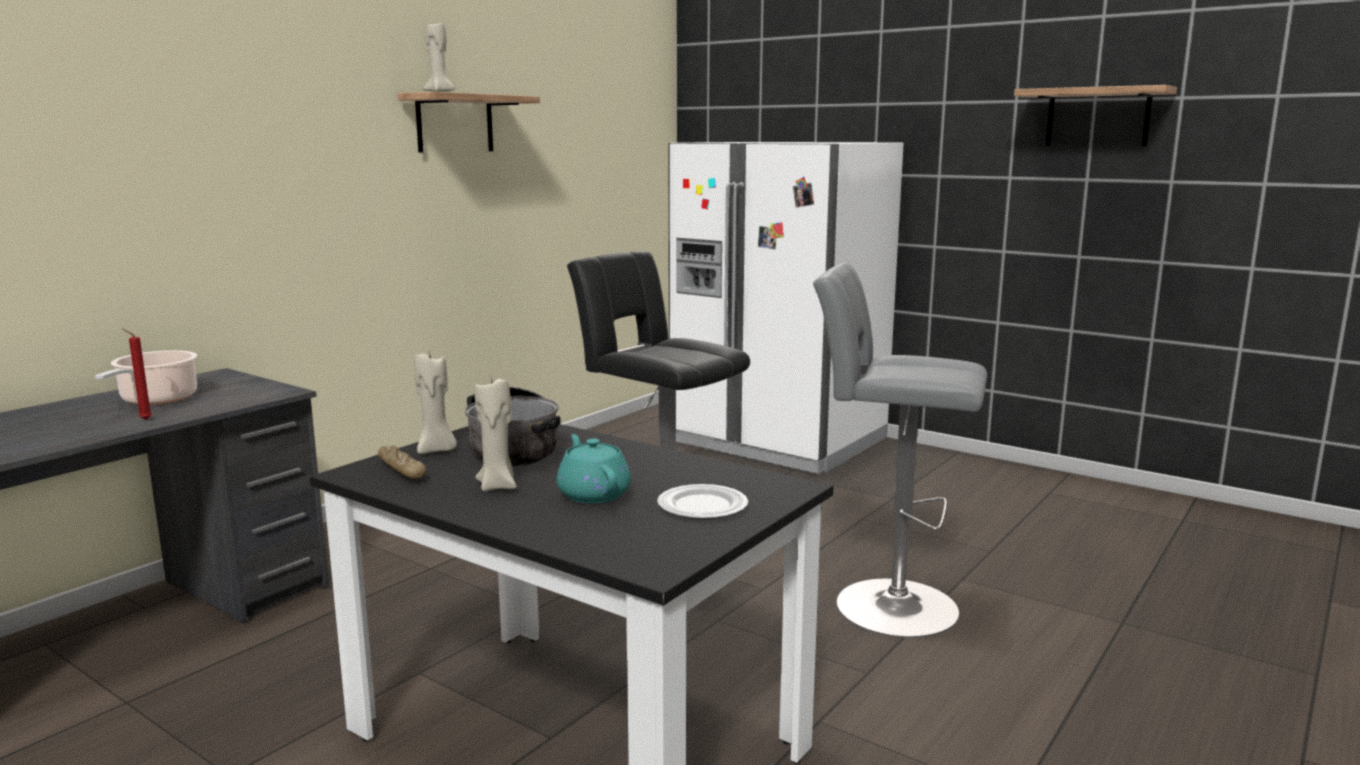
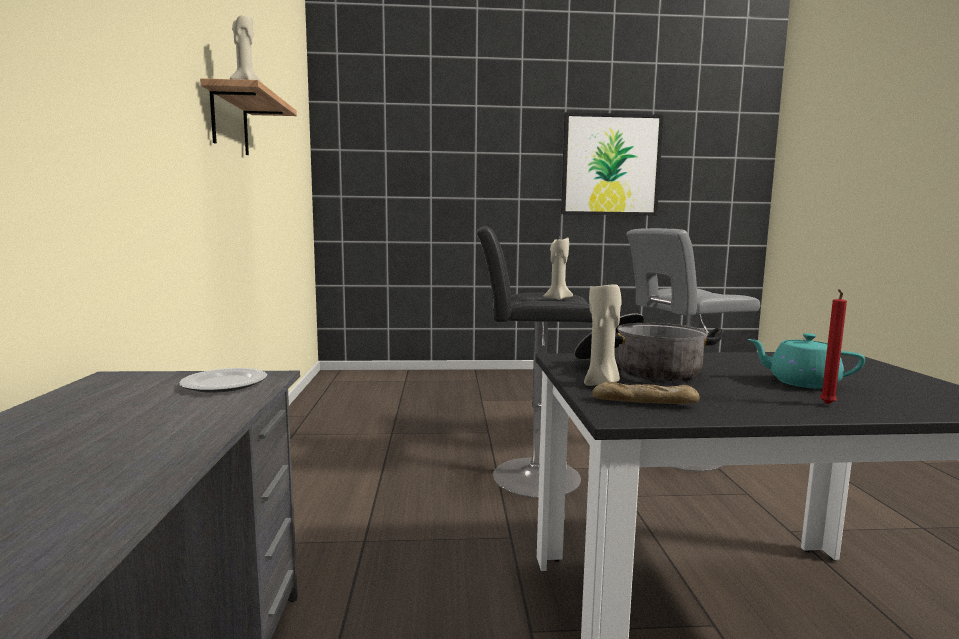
camera: 40 degrees left, 5 degrees down
(144, 420) = (177, 434): red candle -> red candle (826, 405)
(156, 400) = (111, 413): cooking pot -> none
(498, 486) = (742, 393): beige candle -> beige candle (557, 298)
(703, 507) = (869, 374): plate -> plate (225, 384)
(778, 441) = (439, 383): white fridge -> none
(1098, 117) = (610, 165): shelf -> picture

